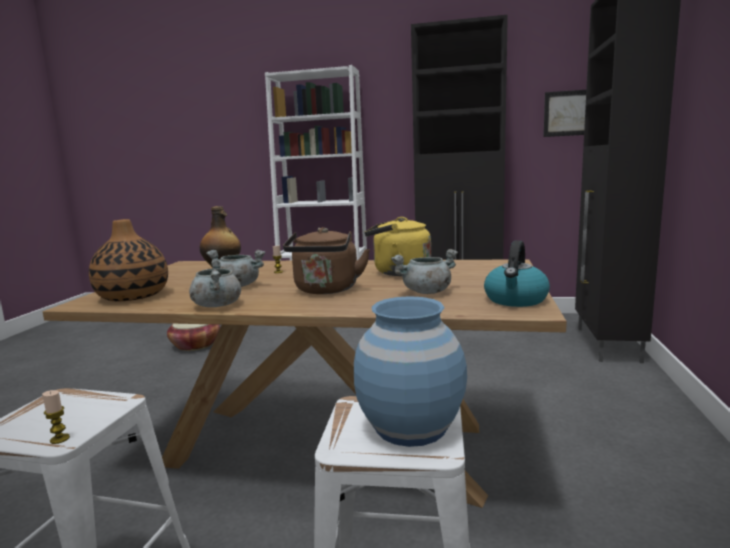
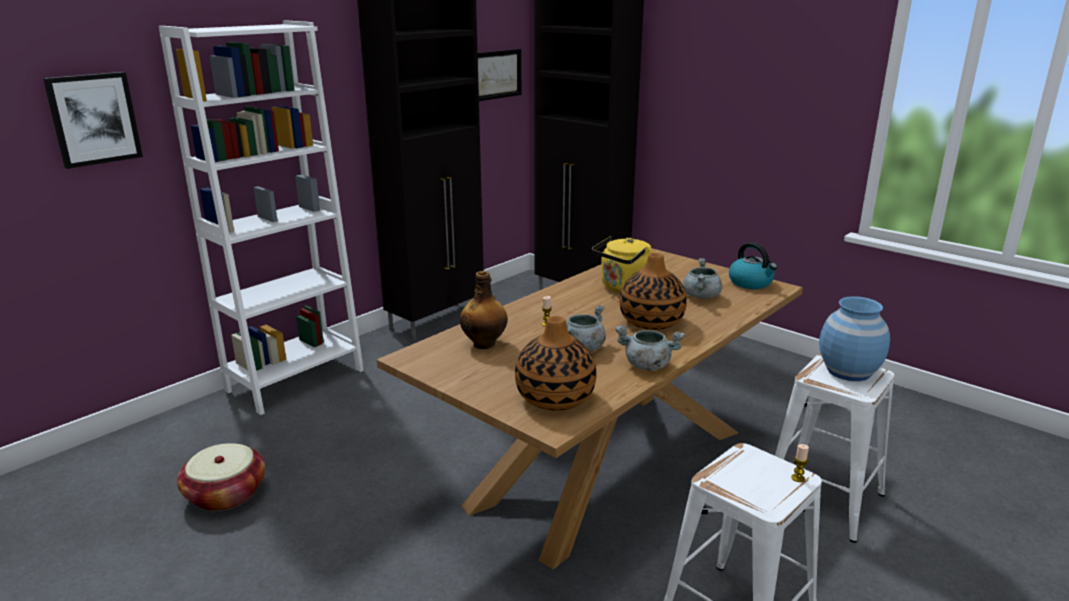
camera: 60 degrees left, 10 degrees up
(242, 130) = (94, 119): none -> picture
(326, 290) = (651, 321): brown kettle -> vase

